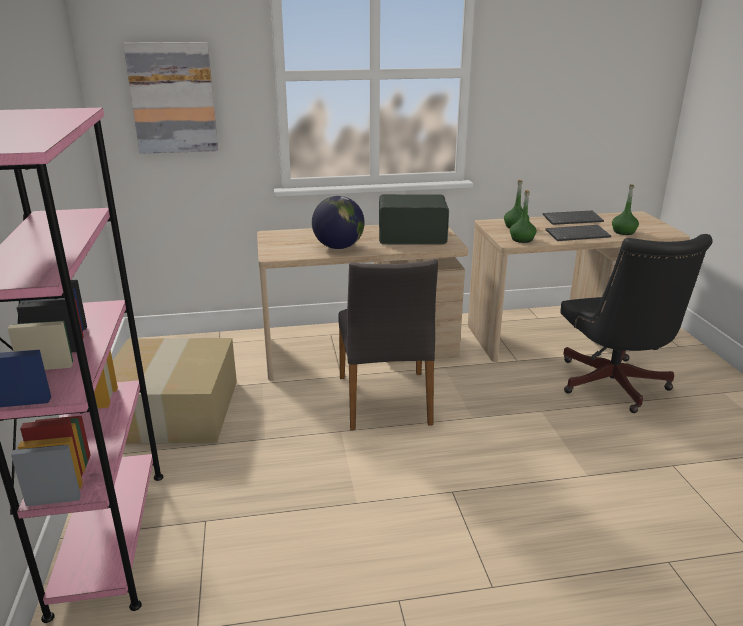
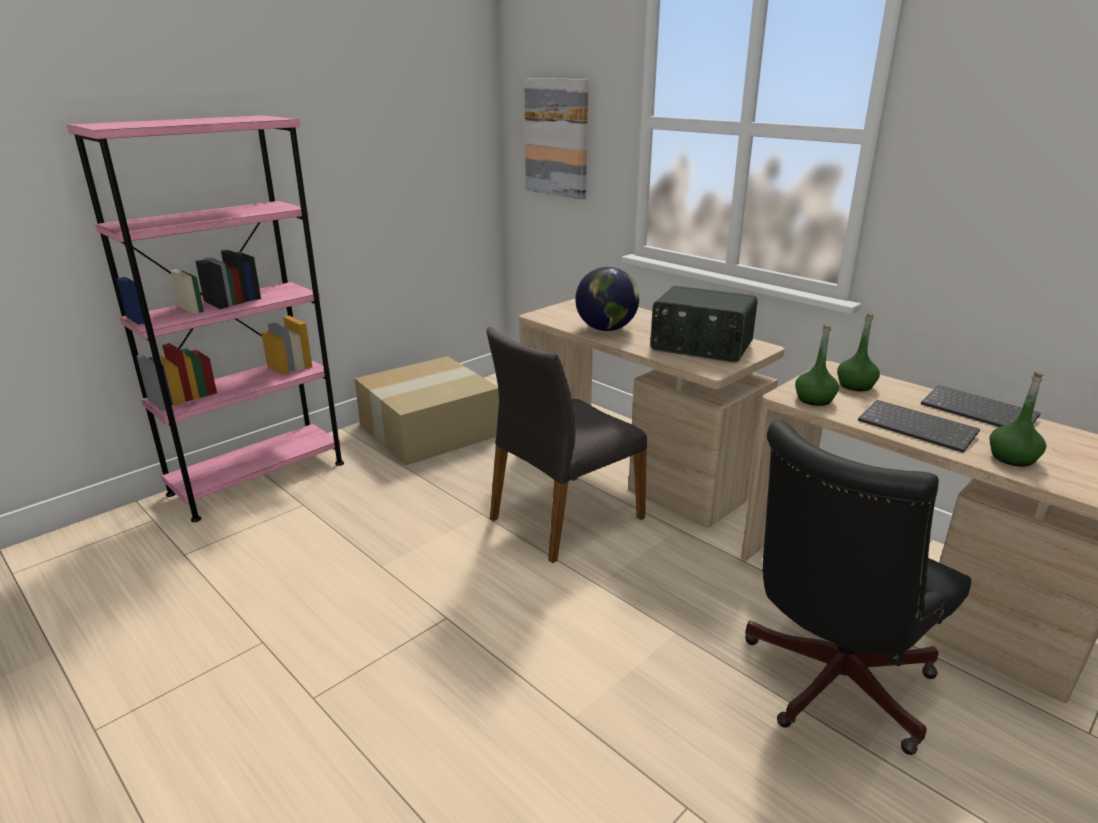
camera: 55 degrees right, 0 degrees up
(412, 236) = (701, 347): radio -> radio turned 150 degrees clockwise

